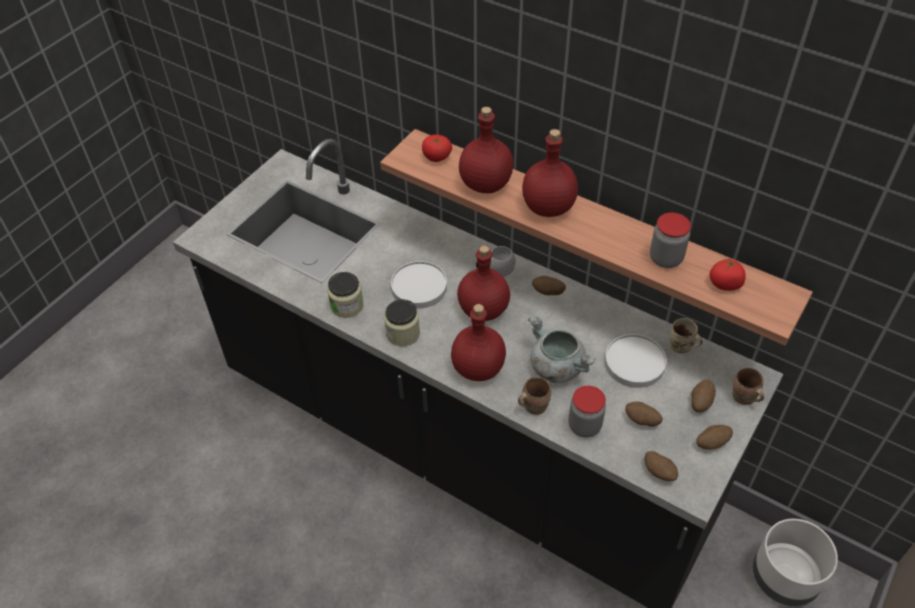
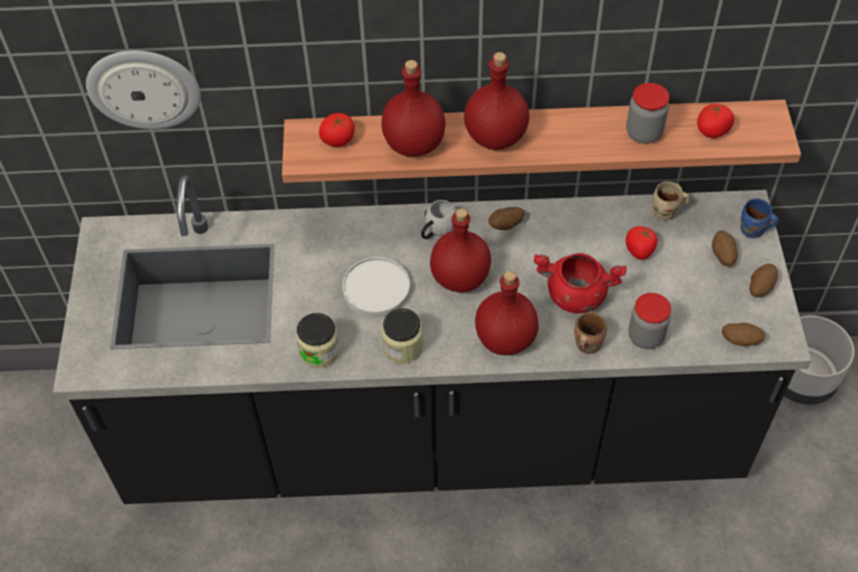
camera: 35 degrees left, 5 degrees up
(327, 61) = (144, 88): none -> wall clock
(556, 367) = (575, 295): grey cooking pot -> red cooking pot
(635, 363) = (639, 251): white plate -> tomato
(641, 421) = (689, 302): potato -> none
(743, 398) = (753, 231): brown mug -> blue mug

